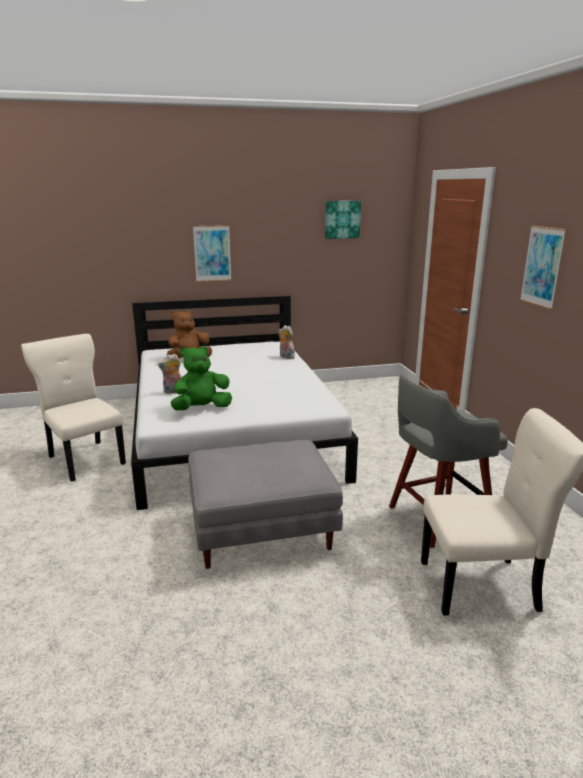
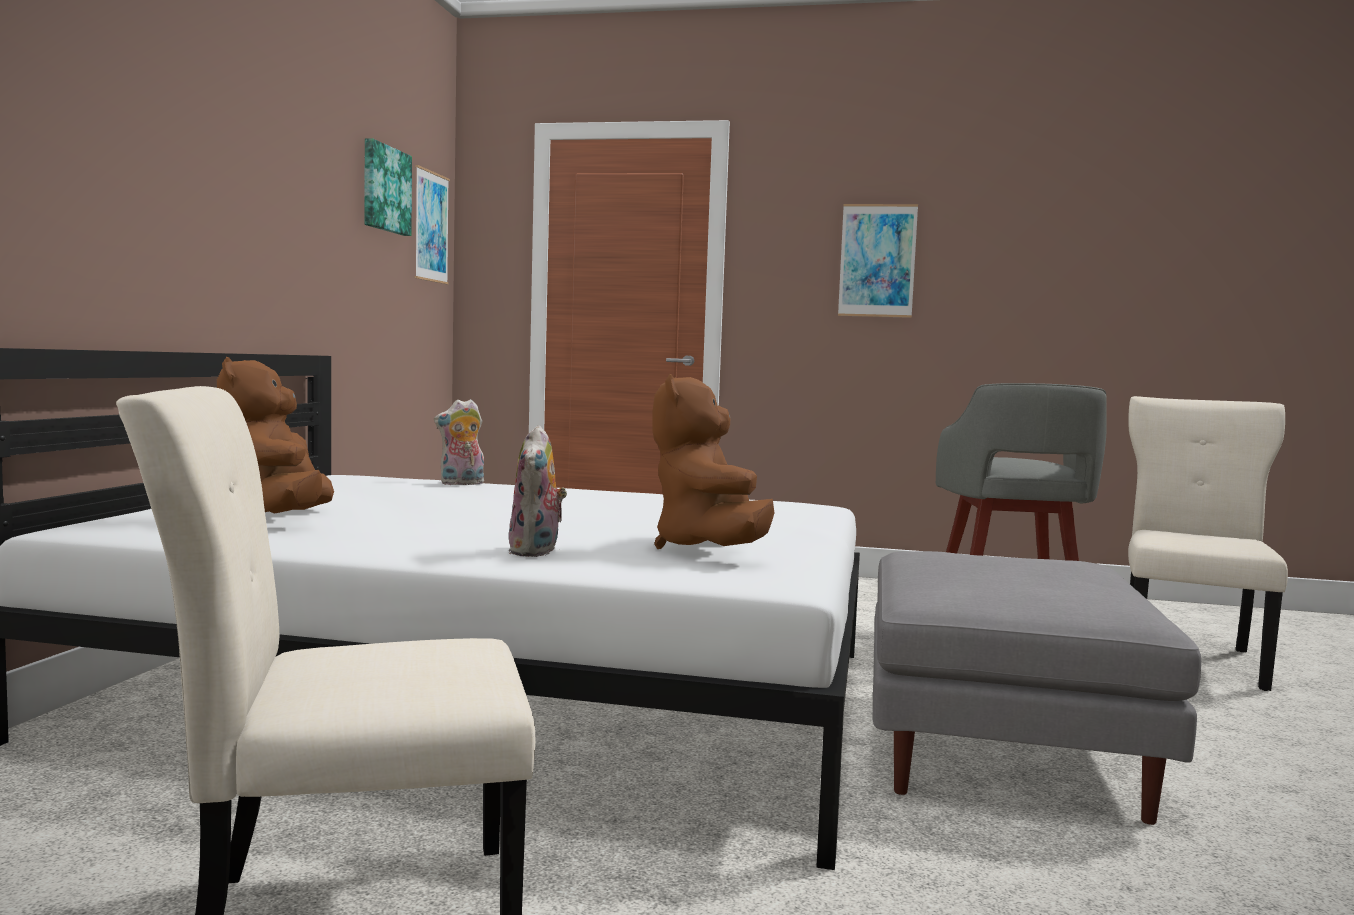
camera: 65 degrees left, 15 degrees down
(201, 409) = (708, 549): green plush toy -> brown plush toy
(212, 253) = (175, 211): picture -> picture (431, 227)

